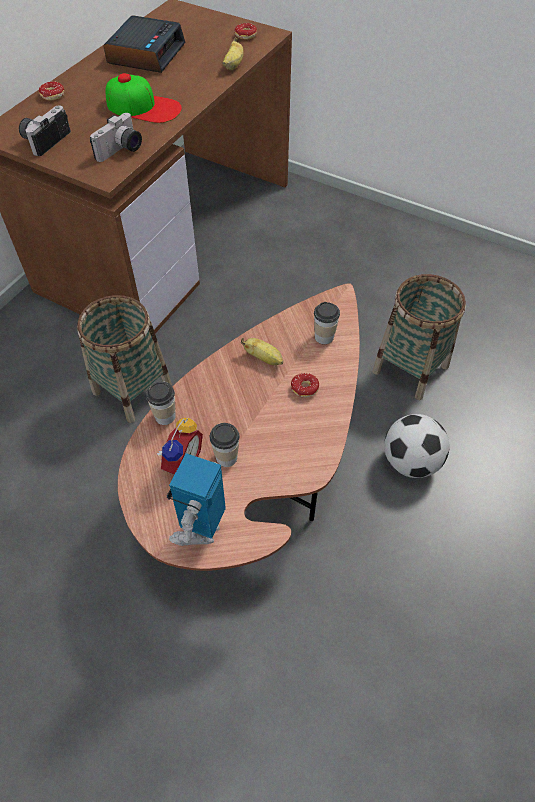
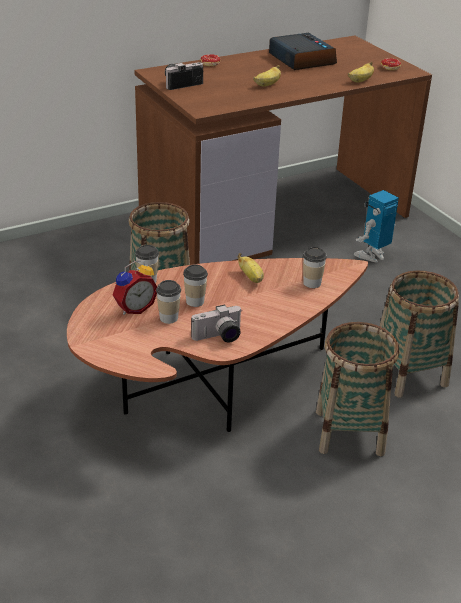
camera: 30 degrees right, 20 degrees down
(121, 151) = (226, 102): camera -> camera (219, 337)
(143, 106) = (267, 85): cap -> banana
(146, 53) = (301, 59): alarm clock -> alarm clock turned 75 degrees counterclockwise
(200, 529) = (113, 345): toy robot -> toy robot (372, 256)
(235, 420) = (195, 301): none -> cup
(306, 392) = (265, 307): donut -> none
(410, 462) = (349, 432): football -> basket

